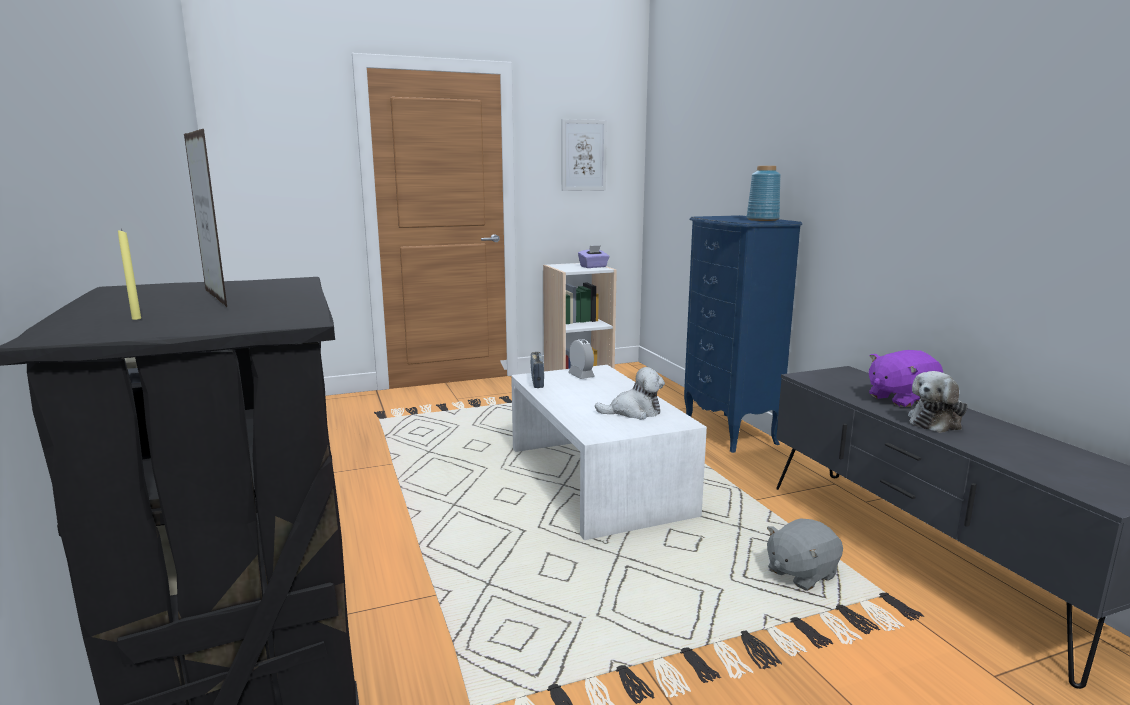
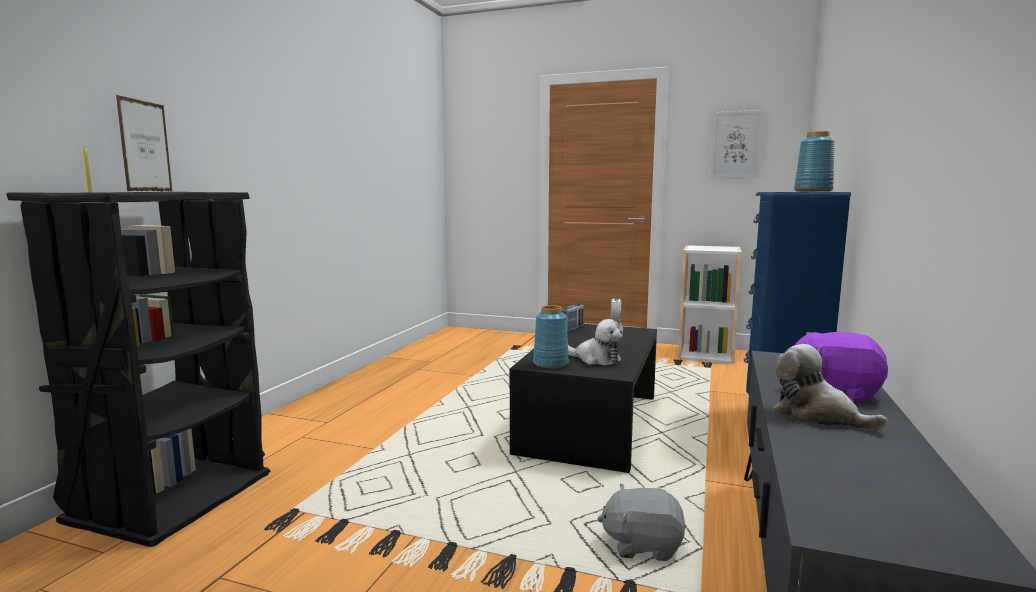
camera: 40 degrees right, 5 degrees down
(593, 267) = (725, 249): purple tissue box -> none
(595, 480) = (589, 423): white coffee table -> black coffee table
(609, 429) = (550, 364): none -> blue vase
(937, 422) = (817, 416): plush toy -> plush toy turned 45 degrees clockwise

